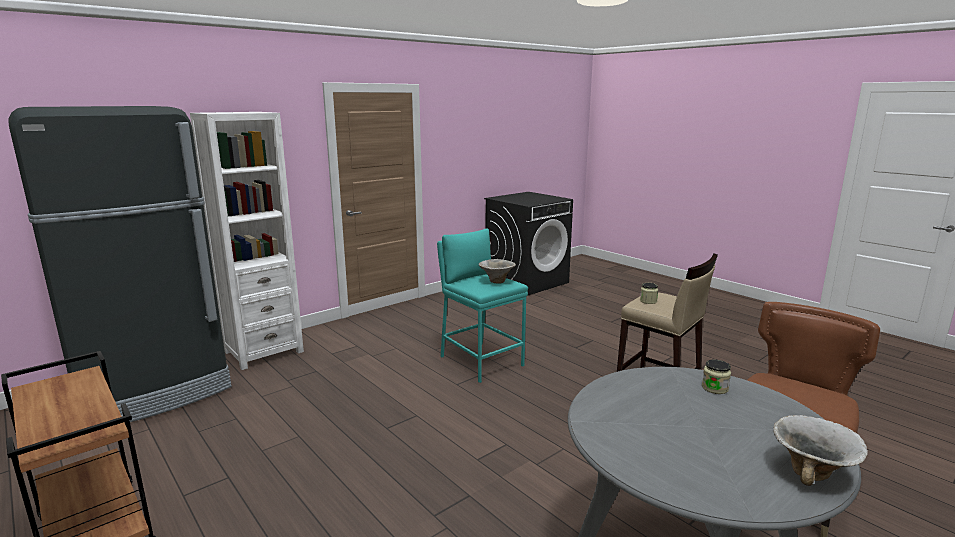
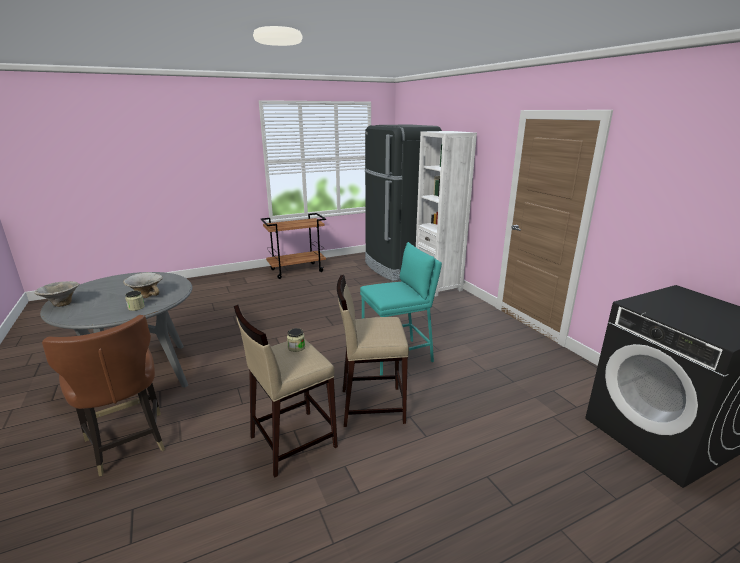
camera: 105 degrees right, 5 degrees up
(496, 281) = (390, 292): bowl -> bowl (147, 295)
(576, 364) = (371, 405): none -> beige stool

